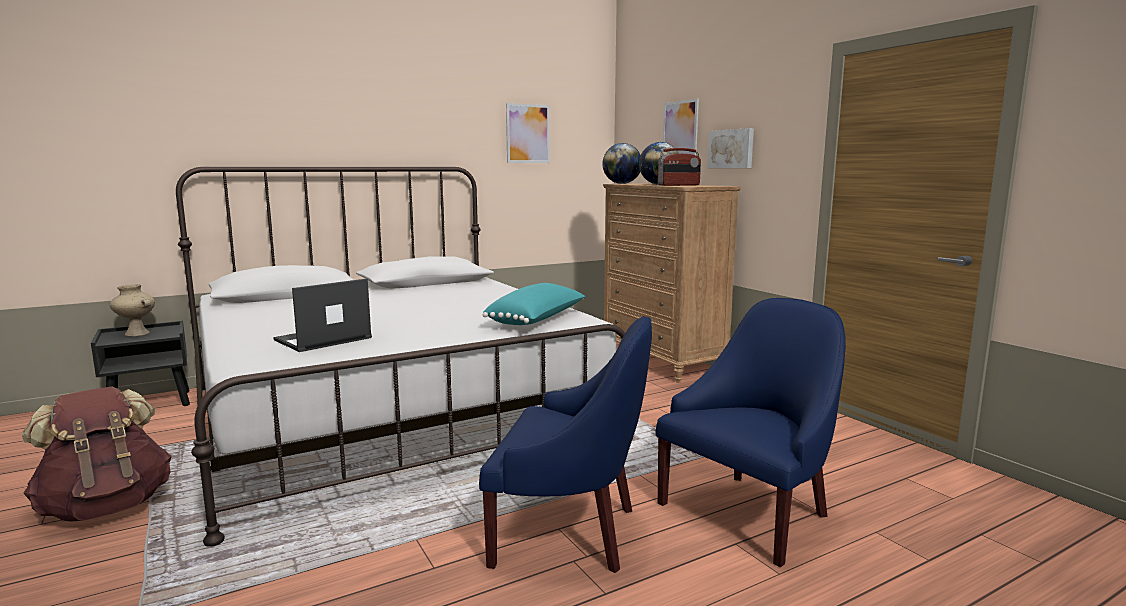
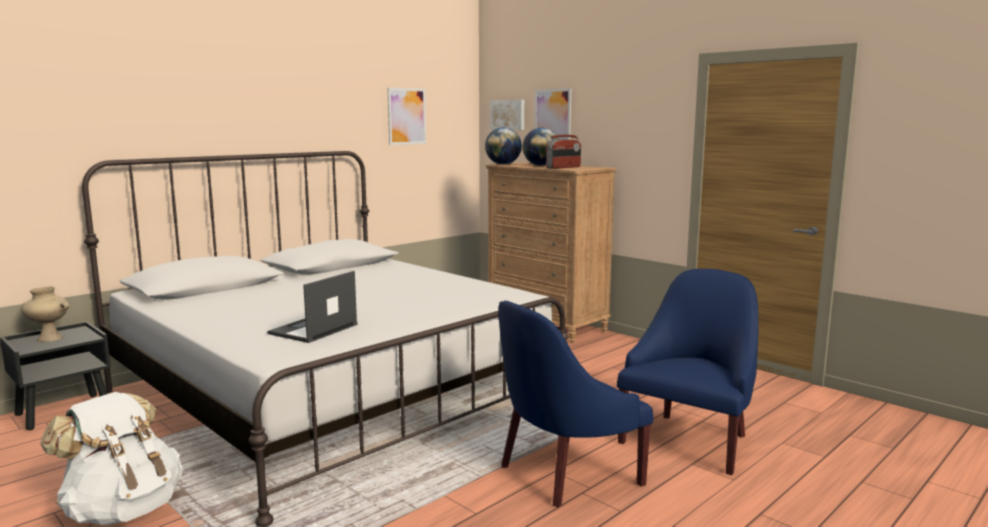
camera: 15 degrees left, 0 degrees up
(107, 507) = (123, 510): brown backpack -> white backpack
(538, 320) = (486, 298): turquoise pillow -> none
(569, 531) = (564, 472): blue armchair -> blue armchair turned 150 degrees clockwise
(731, 149) = (606, 135): picture -> picture (508, 115)

